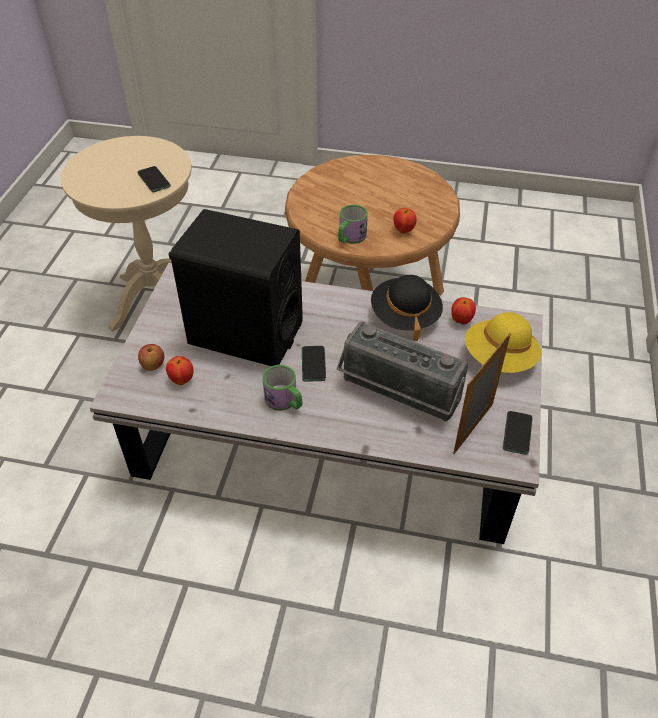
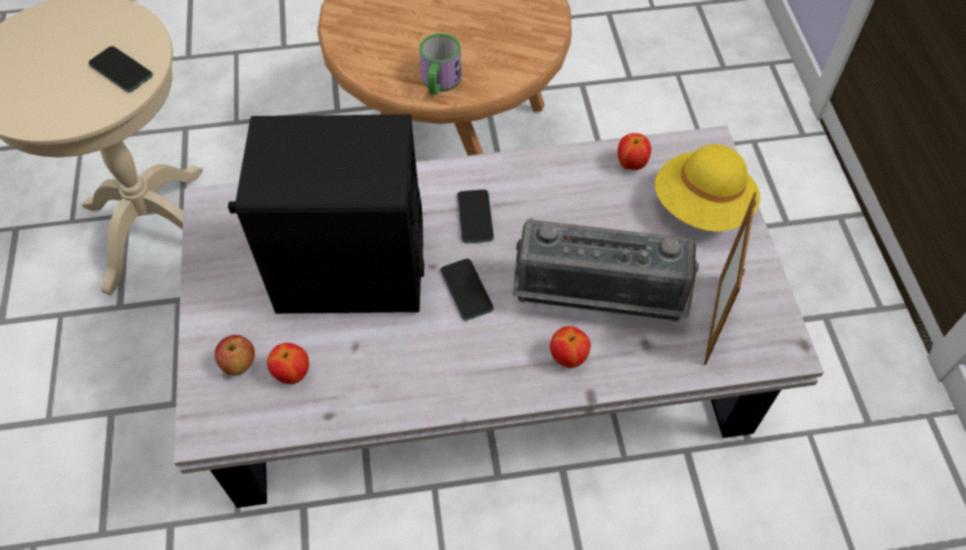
camera: 20 degrees left, 10 degrees up
(285, 401) = (453, 359): mug -> none
(403, 230) = (507, 52): apple -> apple (568, 357)
(405, 316) = (556, 179): black hat -> none
(517, 433) = (769, 308): phone -> phone (475, 217)

